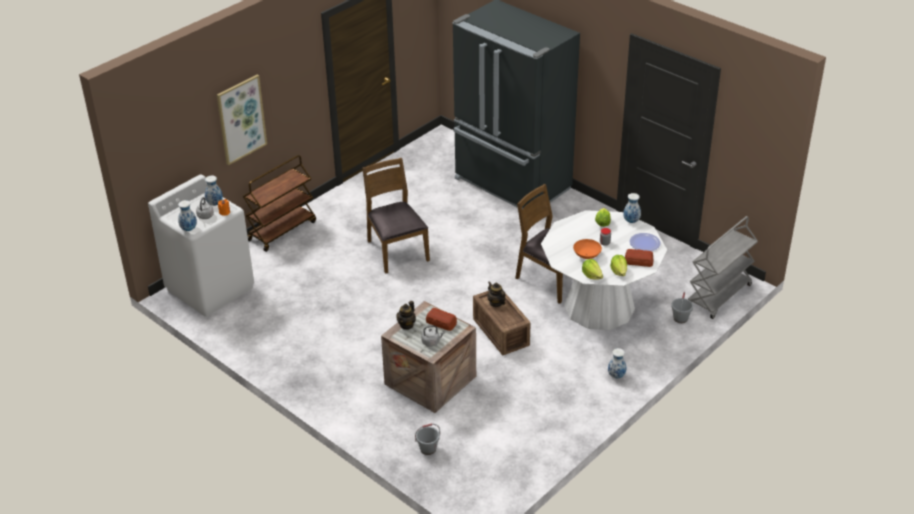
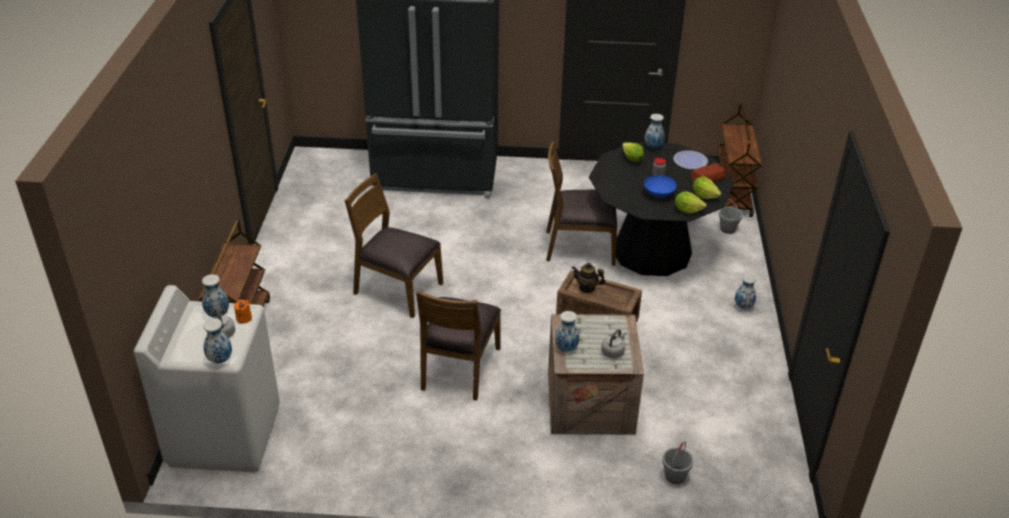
camera: 40 degrees left, 0 degrees up
(241, 119) = (179, 192): picture -> none
(377, 318) = (459, 368): none -> brown chair
(406, 325) = (566, 348): teapot -> vase
(441, 323) = (597, 327): bread -> none
(586, 256) = (658, 194): orange bowl -> blue bowl
(599, 307) = (651, 251): white dining table -> black dining table
(719, 296) = (732, 195): grey cart -> brown cart

